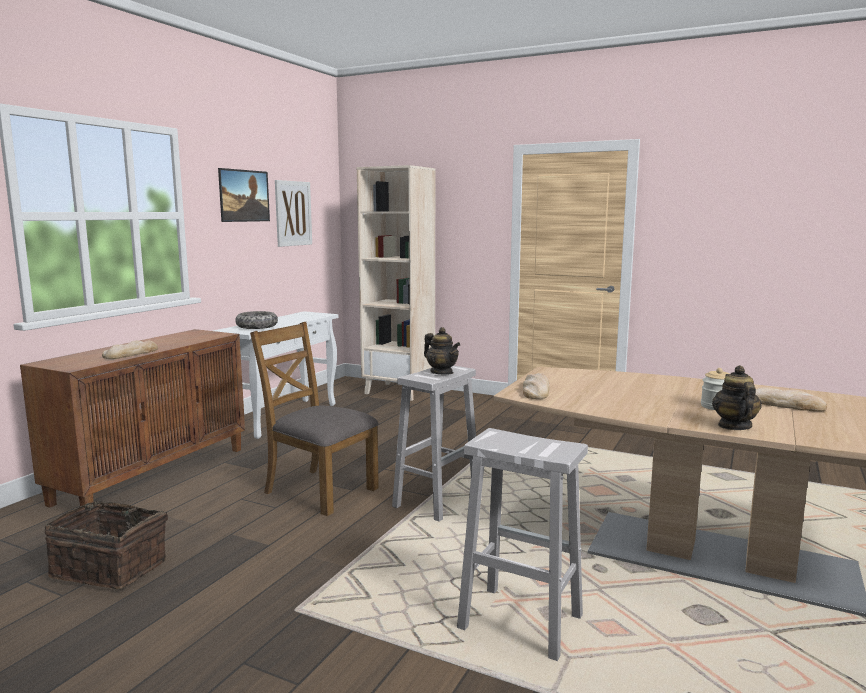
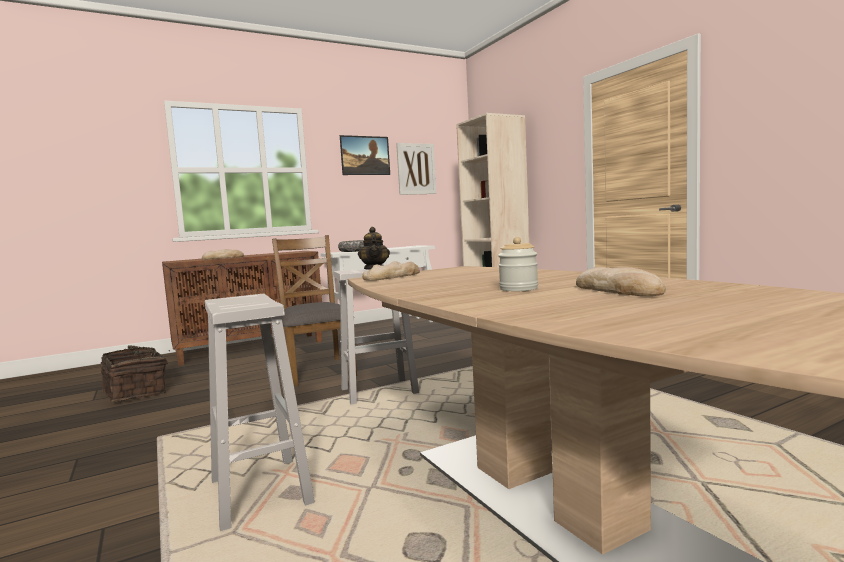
camera: 35 degrees right, 5 degrees down
(734, 426) = (468, 301): teapot -> none

